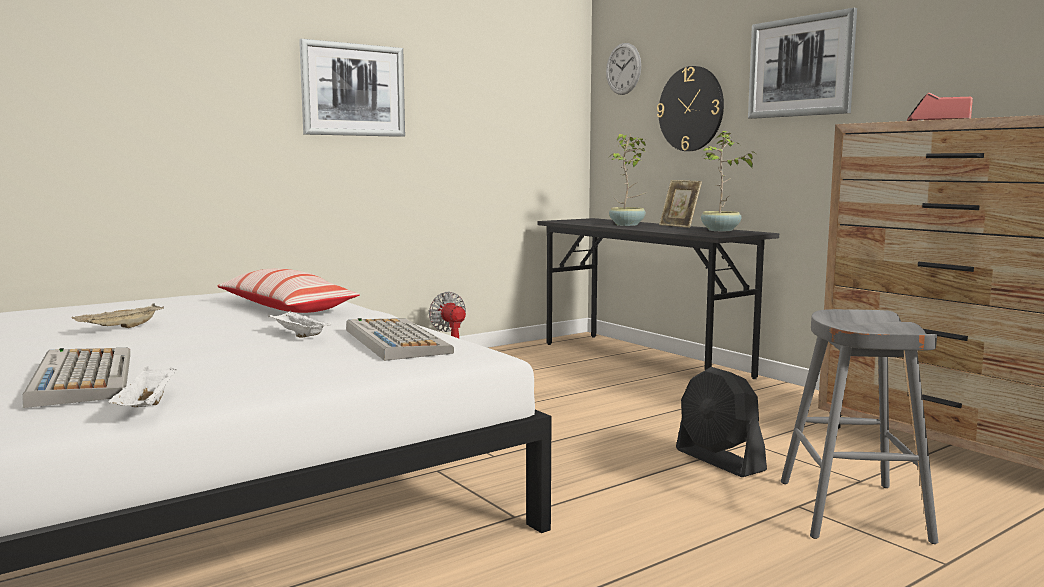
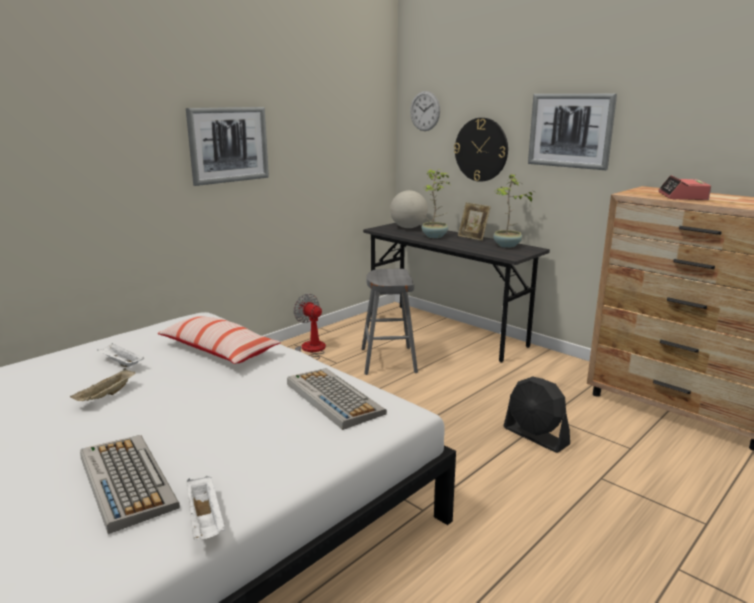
camera: 10 degrees left, 10 degrees up
(298, 335) = (253, 394): white tray -> white tray (121, 363)
(599, 220) = (408, 227): none -> globe
(853, 511) = (635, 479): grey stool -> grey stool (388, 360)

